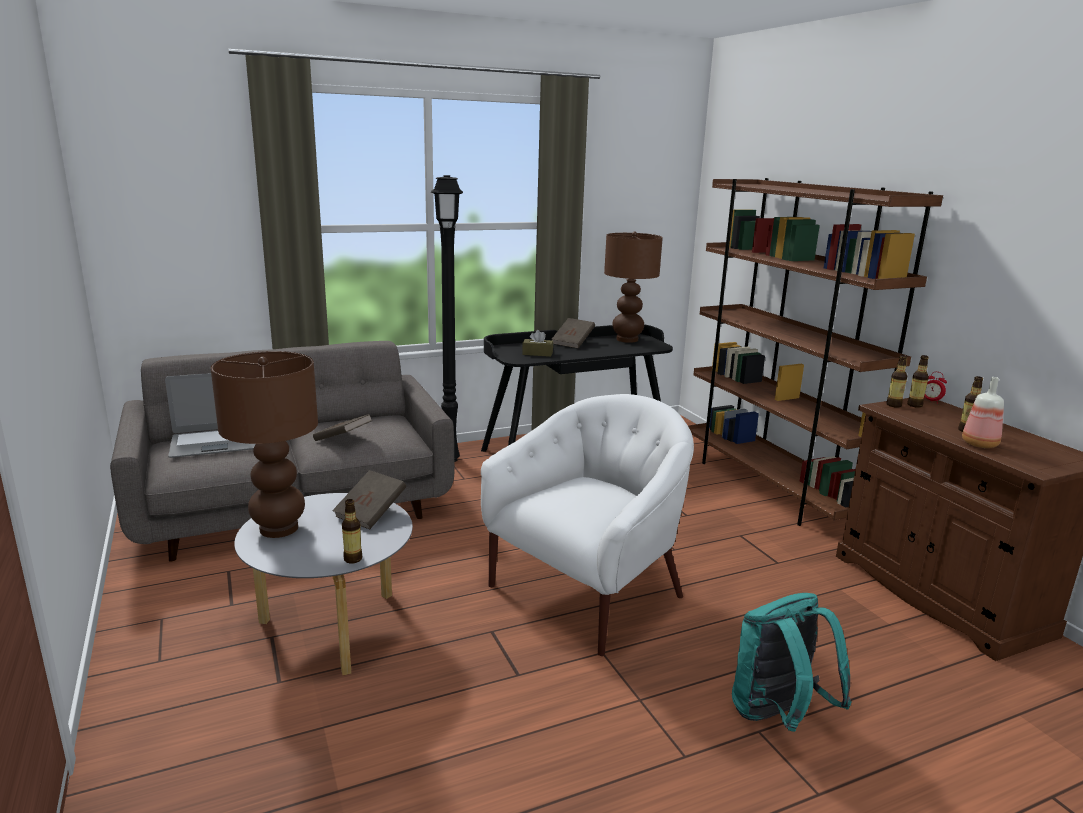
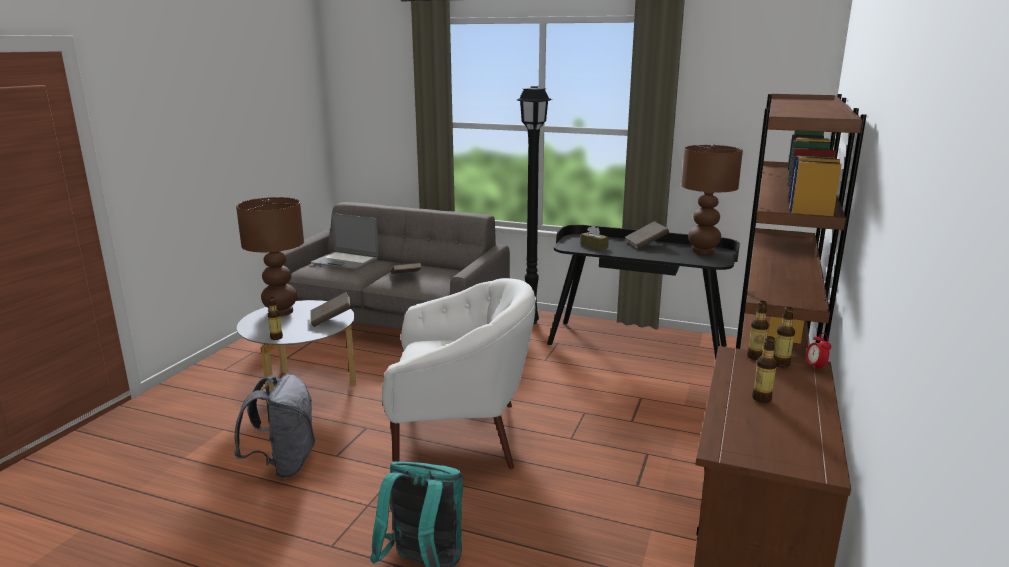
camera: 45 degrees right, 0 degrees up
(482, 717) = (284, 464): none -> grey backpack
(981, 444) = (734, 412): bottle -> none

